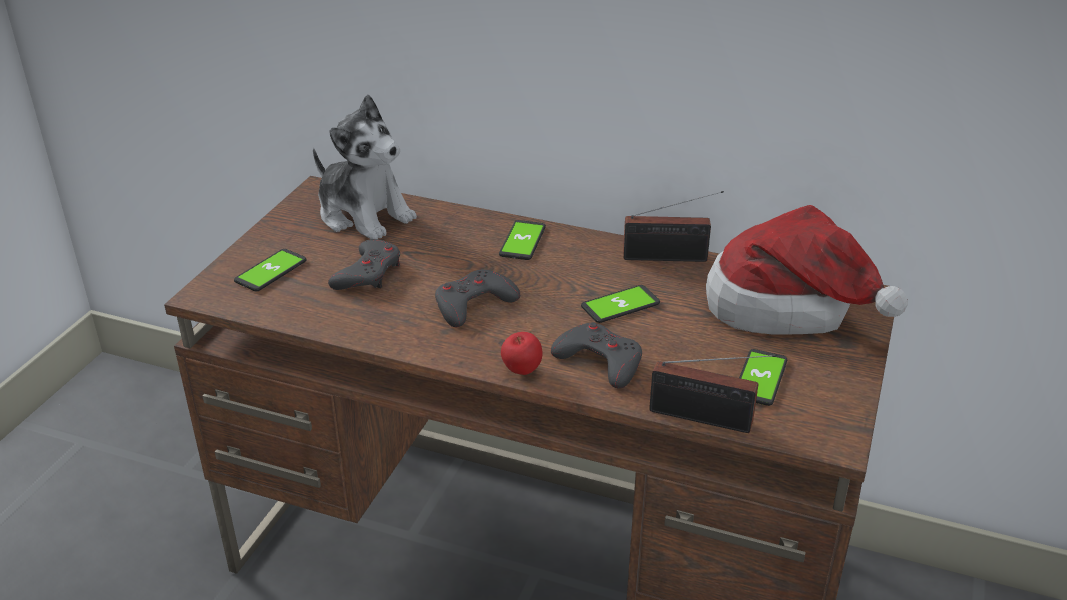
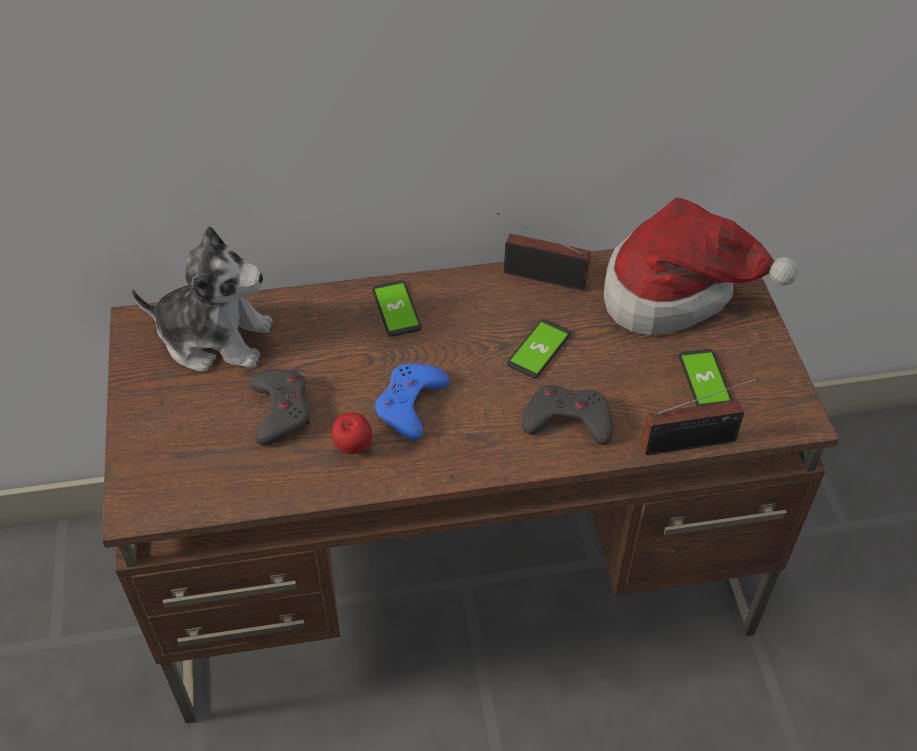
camera: 30 degrees left, 15 degrees up
(271, 271) = (180, 450): phone -> none
(473, 304) = (410, 404): grey game controller -> blue game controller
(521, 371) = (512, 462): apple -> apple (353, 447)
(670, 258) = (540, 275): radio -> radio turned 135 degrees counterclockwise

